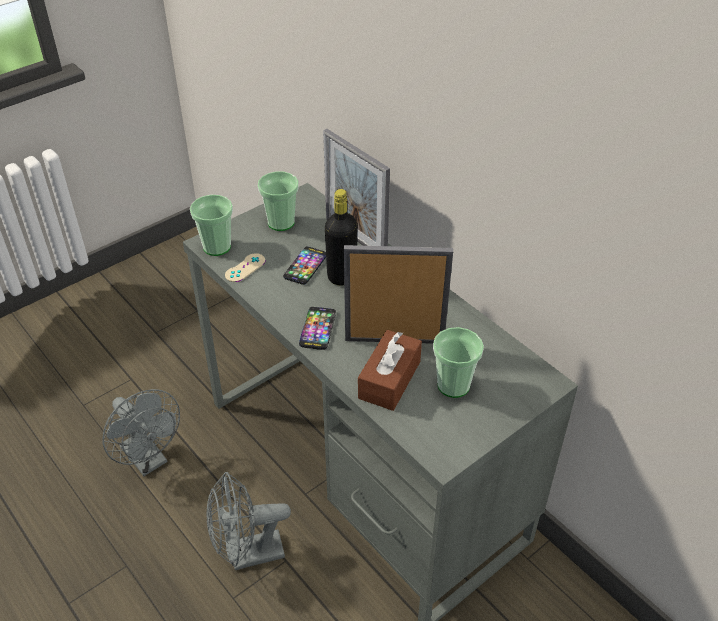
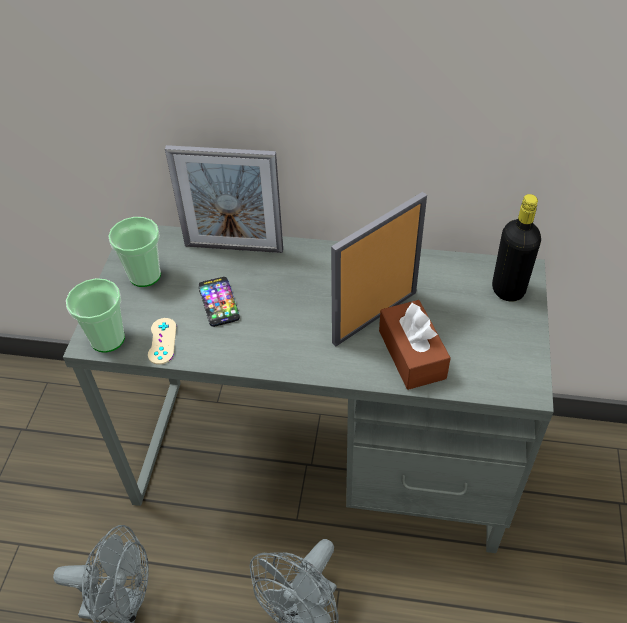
camera: 40 degrees left, 5 degrees up
(318, 329) = (299, 352): phone -> none
(342, 276) = (263, 290): black bottle -> black bottle (508, 290)
(453, 385) = (464, 323): cup -> none

